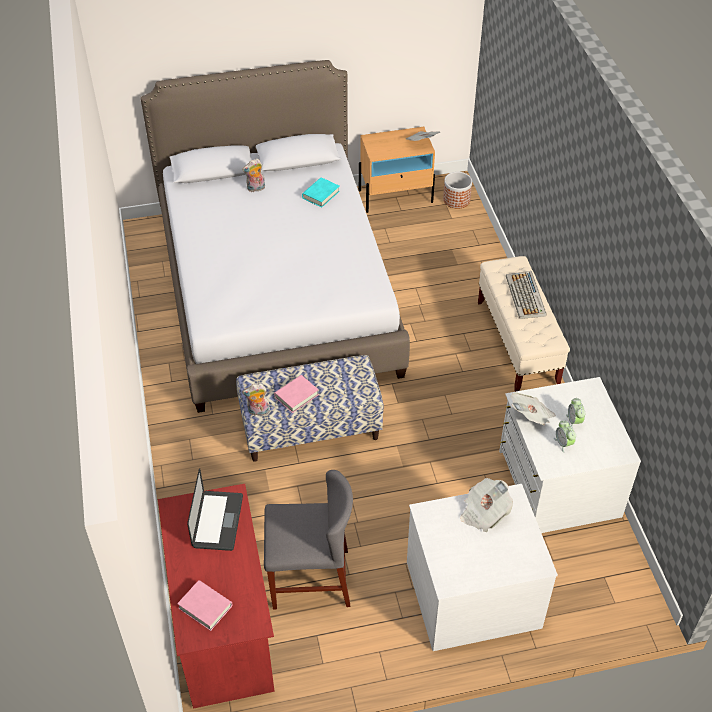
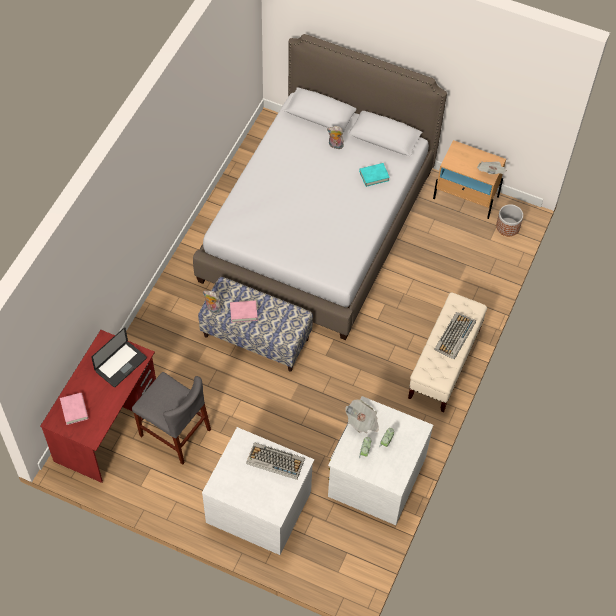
camera: 35 degrees right, 10 degrees up
(484, 512) = (274, 461): newspaper -> keyboard

